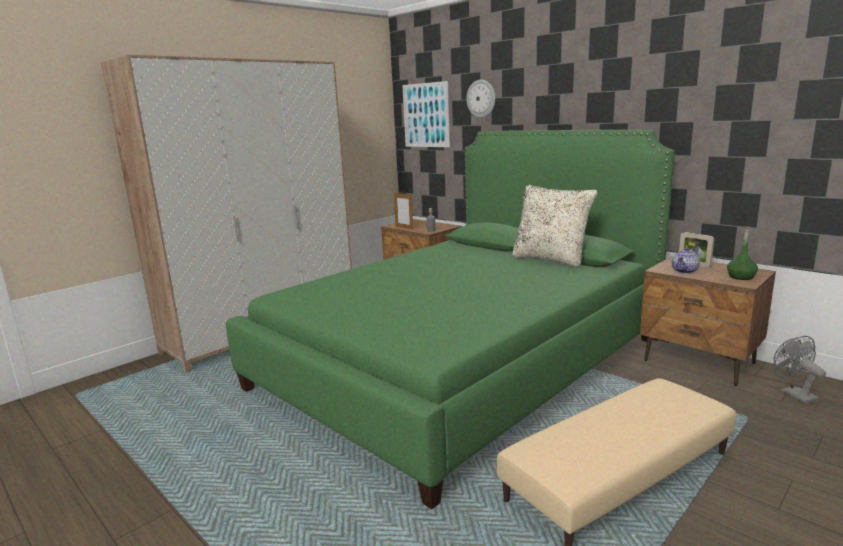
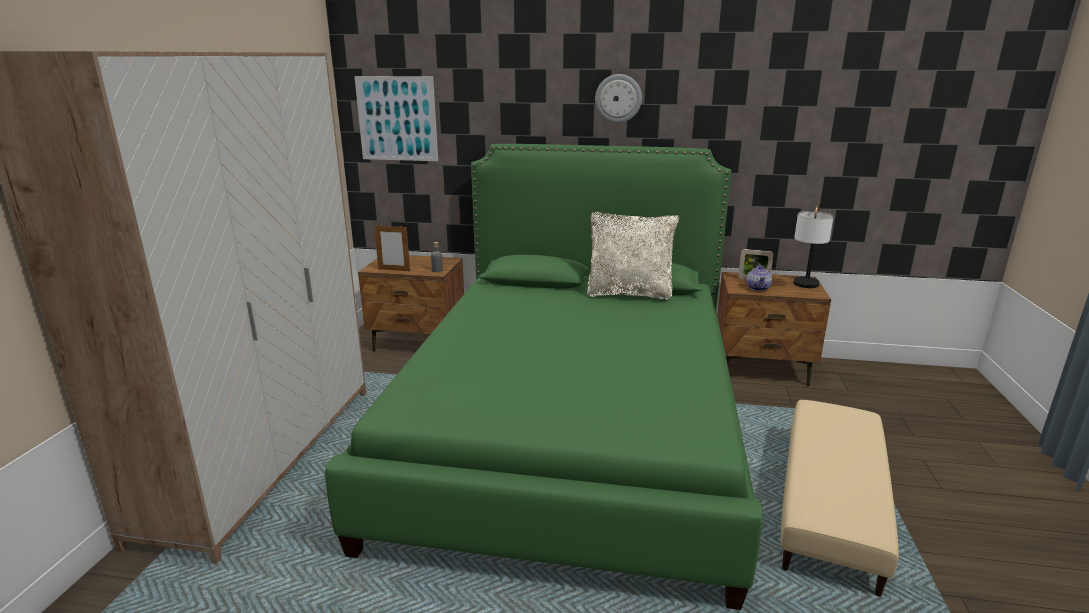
camera: 35 degrees left, 5 degrees up
(481, 98) = (486, 102): wall clock -> wall clock (618, 98)
(741, 277) = (804, 287): green bottle -> table lamp
(793, 394) = (848, 382): grey fan -> none

